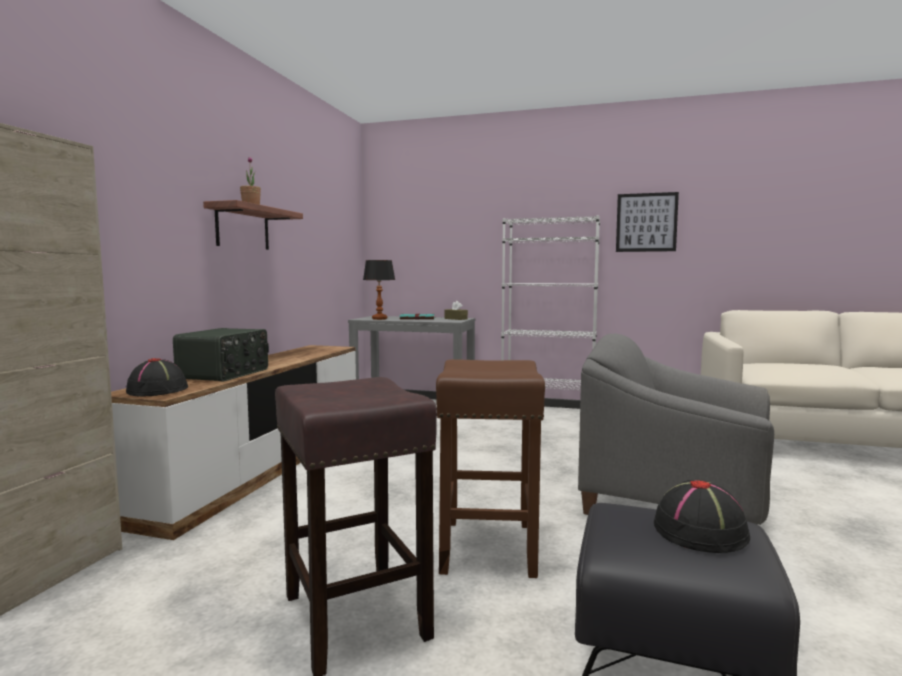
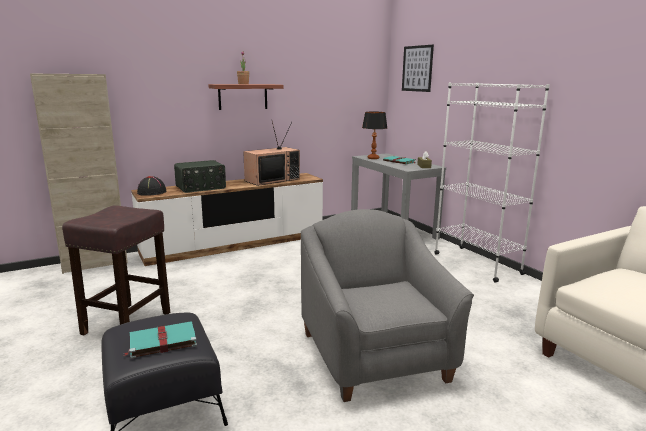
camera: 45 degrees right, 10 degrees up
(296, 354) = (272, 180): none -> television
(487, 546) = (225, 324): brown stool -> none
(646, 222) = (596, 89): picture -> picture (417, 68)
(700, 531) = (161, 341): black hat -> turquoise book

